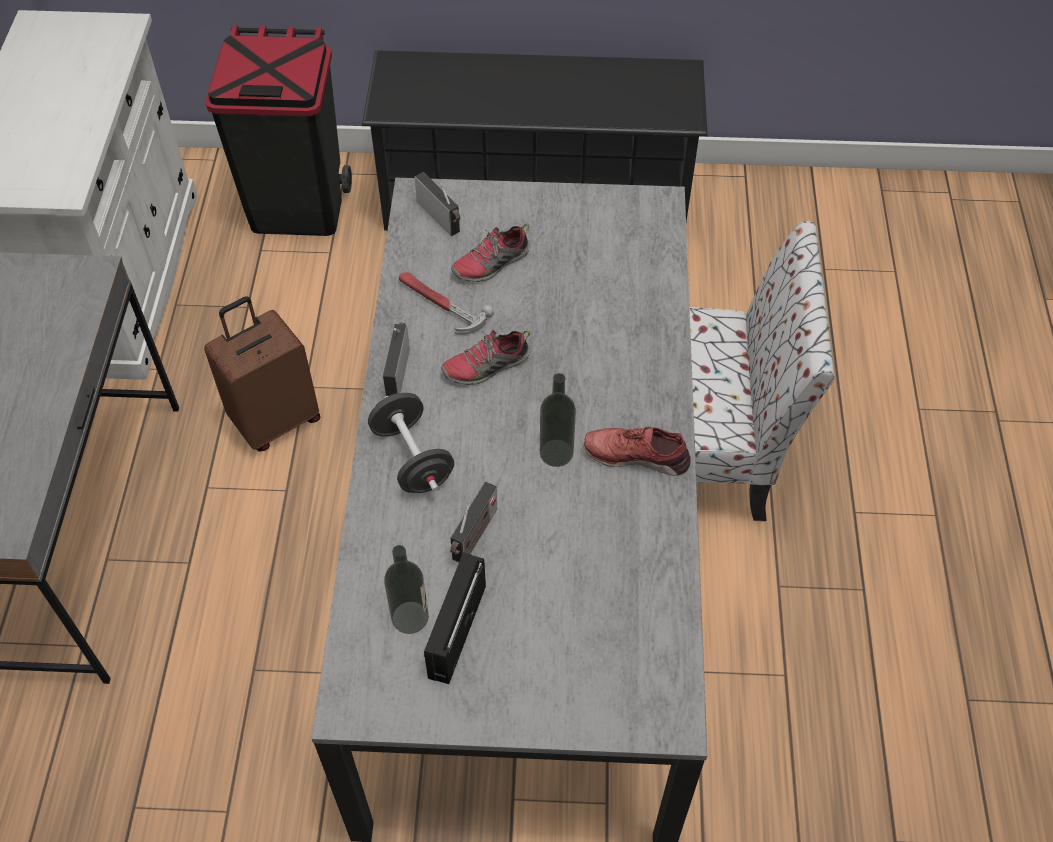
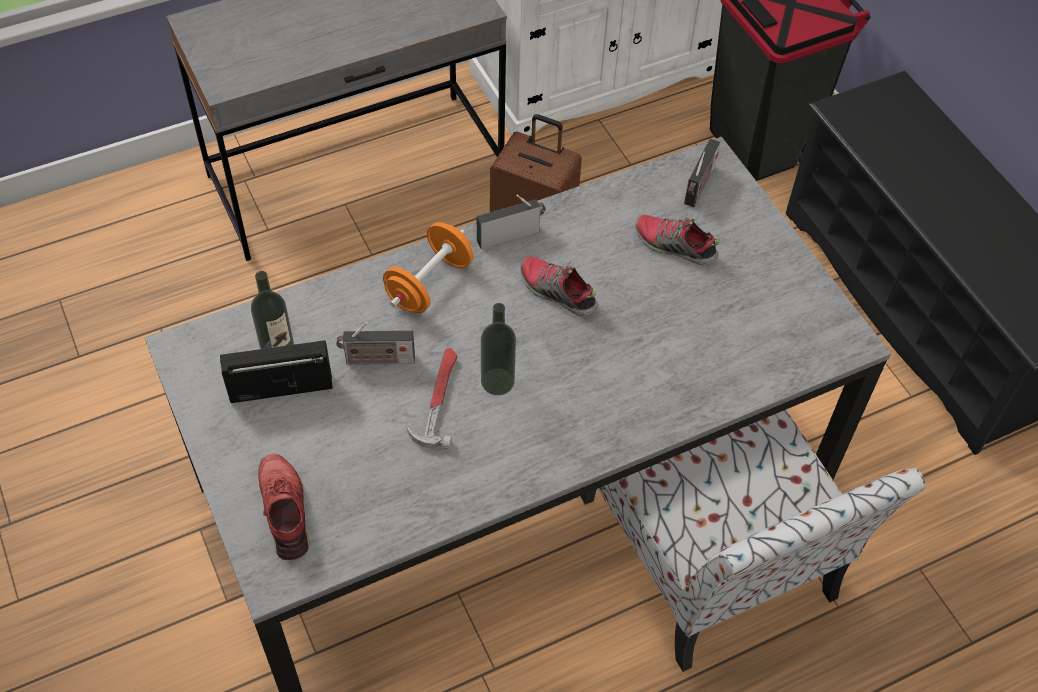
camera: 60 degrees right, 0 degrees up
(412, 458) = (429, 284): black dumbbell -> orange dumbbell
(440, 304) = (601, 230): hammer -> hammer (437, 399)
(636, 455) = (533, 443): red shoe -> red shoe (286, 510)

